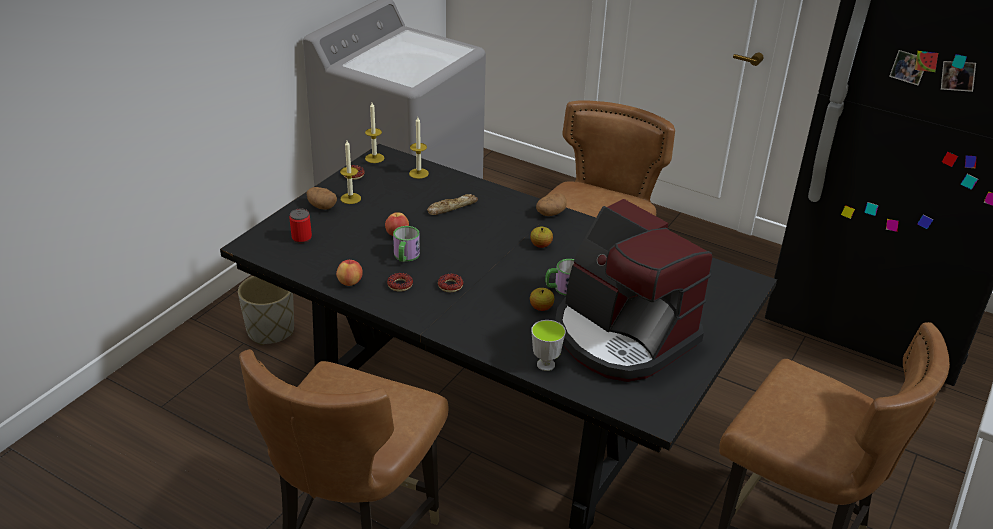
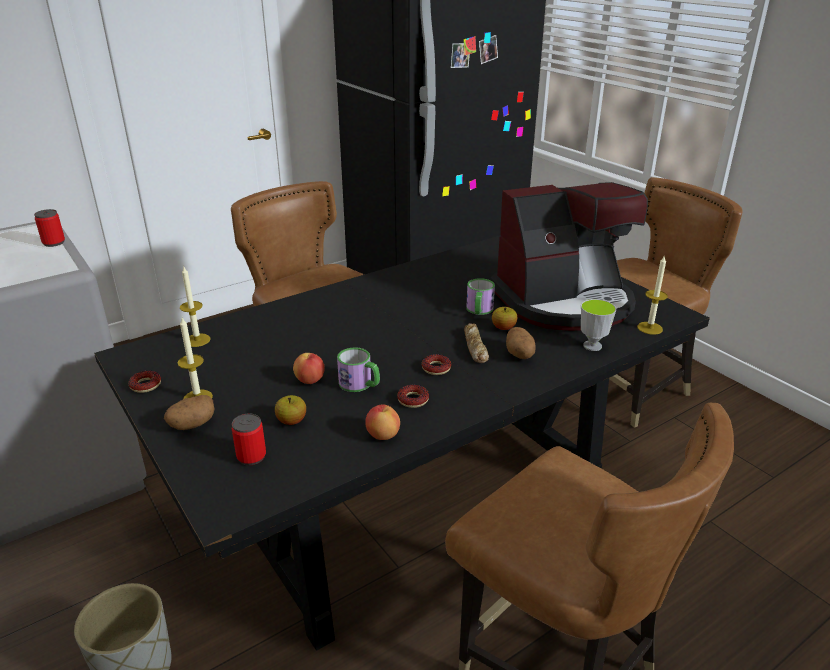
camera: 65 degrees left, 5 degrees down
(374, 158) = (125, 362): candle -> candle (649, 328)
(443, 64) = (54, 243): none -> can
(451, 207) = (289, 335): bread -> bread (474, 347)
(541, 245) = (402, 304): apple -> apple (291, 421)
(550, 213) = (353, 288): potato -> potato (520, 355)

